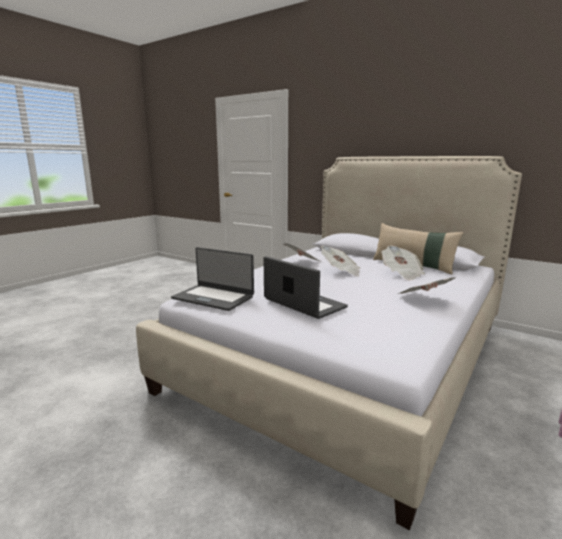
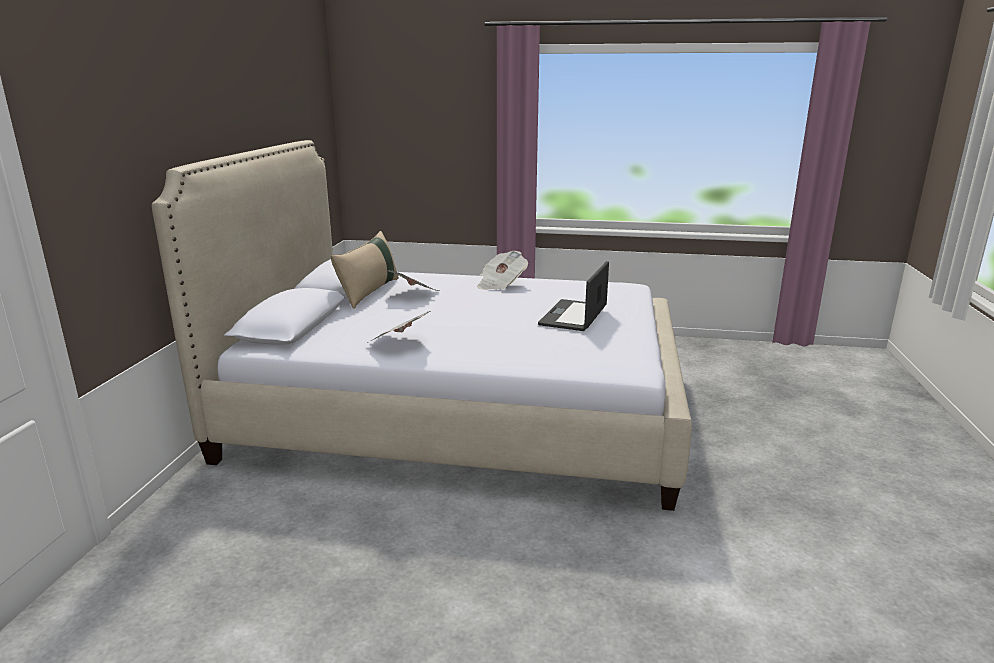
camera: 115 degrees left, 5 degrees up
(213, 297) = (617, 353): laptop -> none
(340, 272) = (433, 317): newspaper -> none

